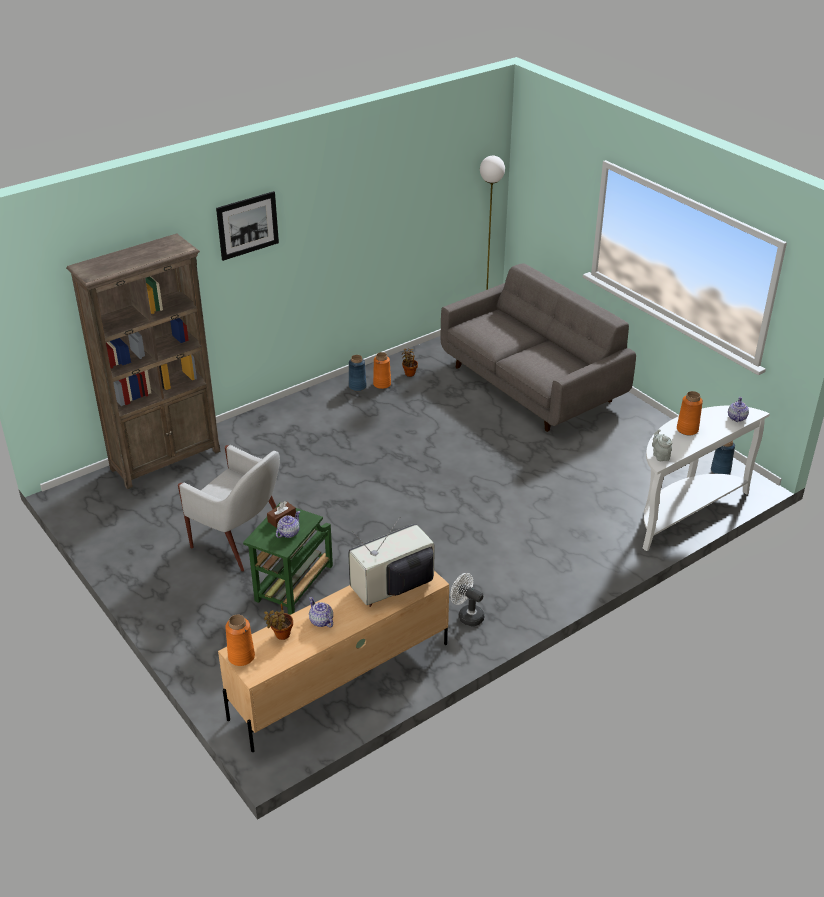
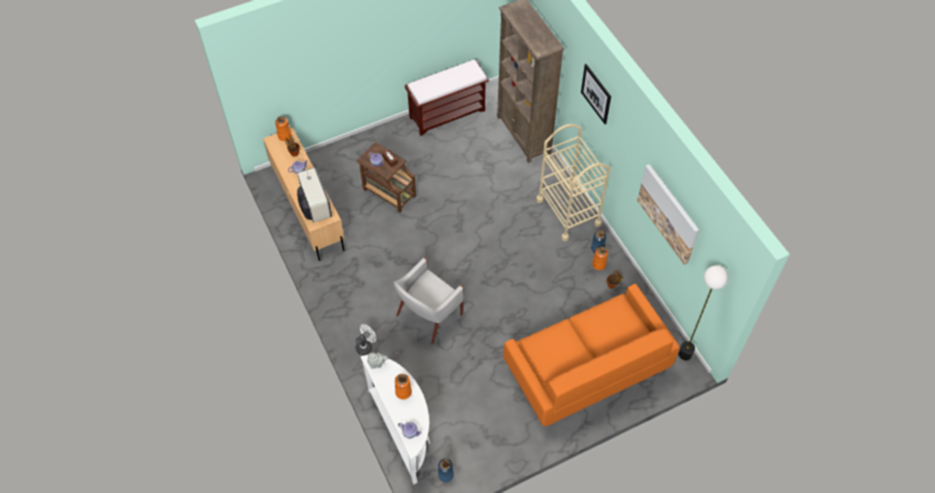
camera: 100 degrees right, 20 degrees up
(119, 541) = (448, 113): none -> brown bench
(240, 540) = (435, 169): white armchair -> white armchair (428, 316)
(292, 585) = (388, 192): green side table -> brown side table
(304, 411) = (568, 212): none -> beige cart
(402, 210) = (668, 213): none -> picture
(467, 615) = (338, 275): white fan -> white fan (366, 346)
(531, 384) = (586, 369): grey sofa -> orange sofa

